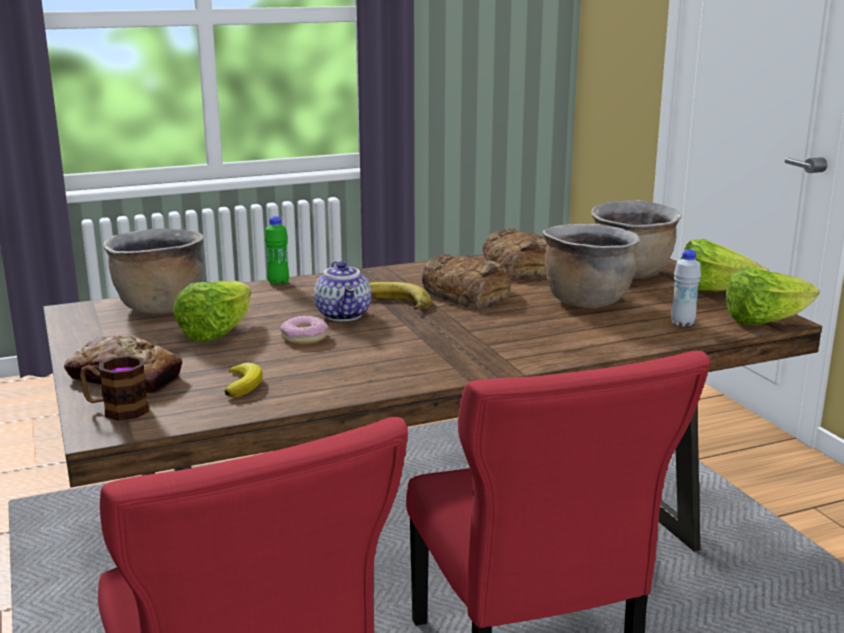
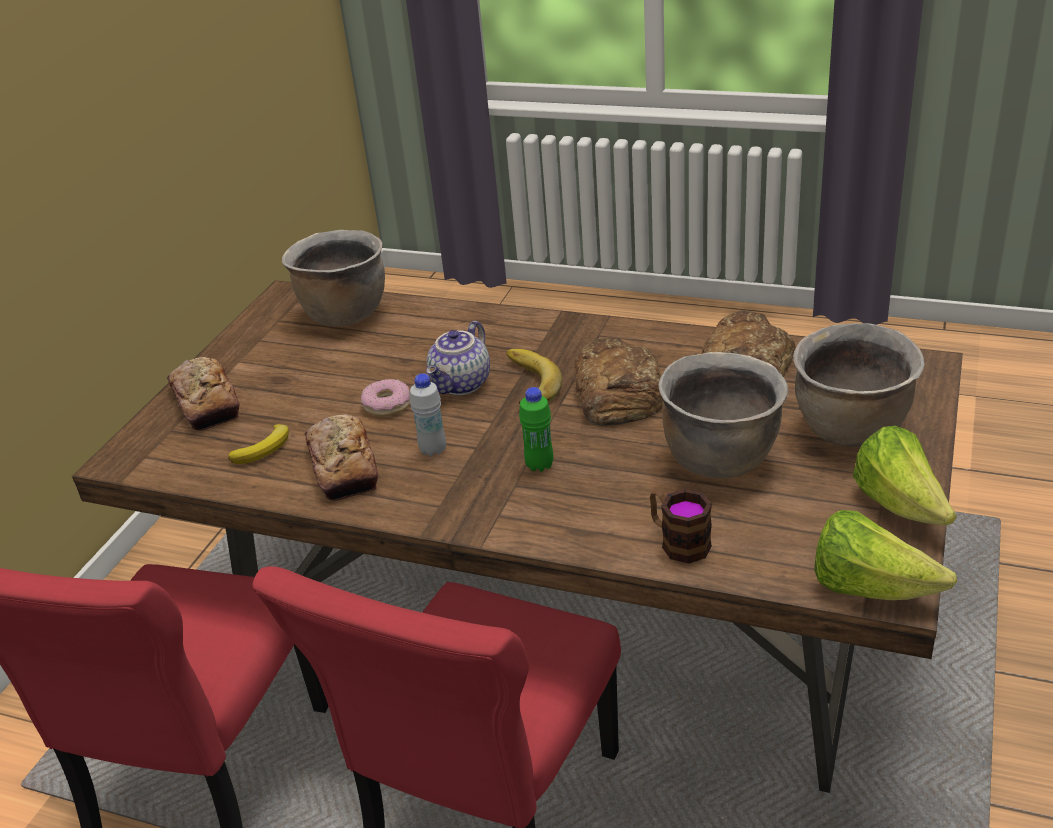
camera: 45 degrees right, 15 degrees up
(116, 410) = (154, 440): mug -> mug (678, 541)
(217, 333) = (335, 369): lettuce -> none
(278, 282) = (477, 310): green bottle -> green bottle (539, 465)
(336, 372) = (343, 466): none -> bread
(682, 323) = (763, 545): white bottle -> white bottle (433, 450)

